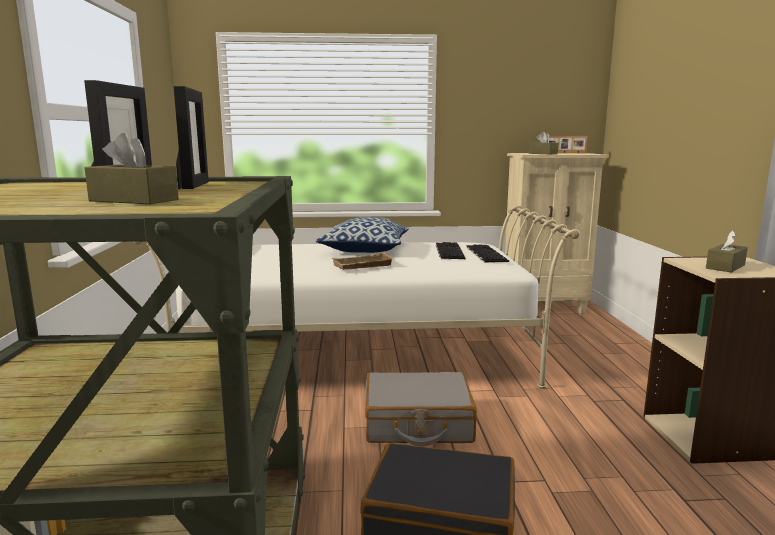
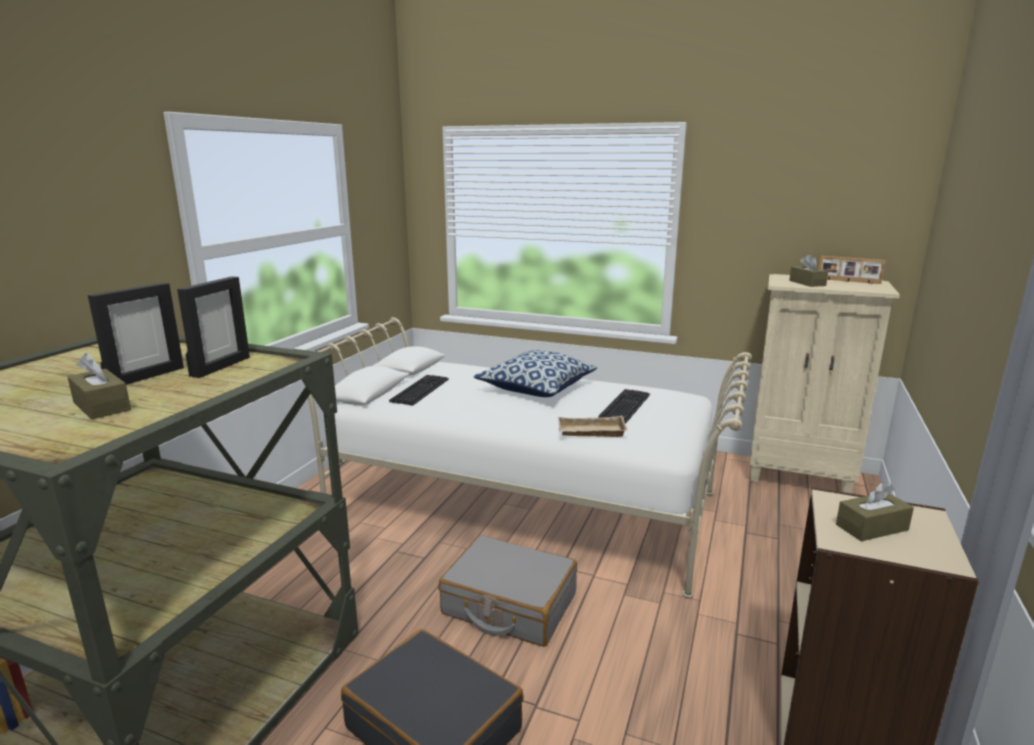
camera: 25 degrees right, 5 degrees up
(362, 266) = (501, 416): beige tray -> beige tray (590, 432)
(485, 254) = (662, 417): keyboard -> keyboard (419, 389)

